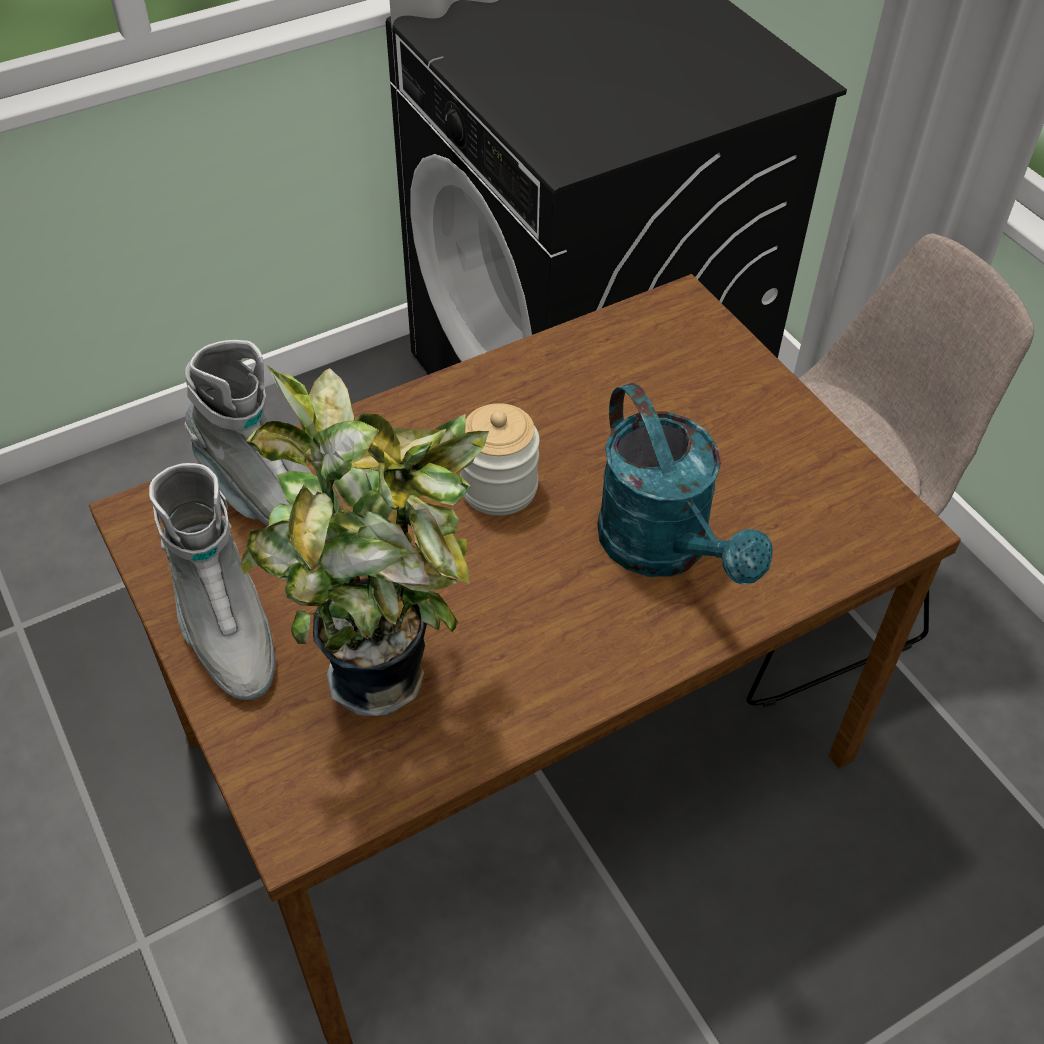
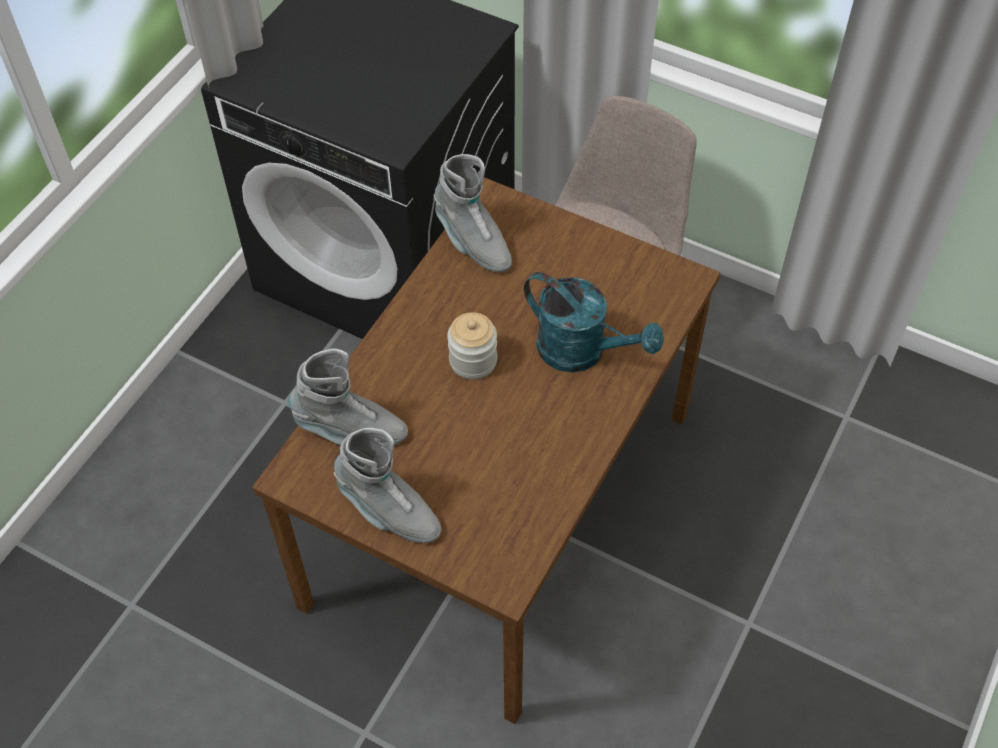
camera: 30 degrees left, 5 degrees up
(389, 675) = (494, 489): potted plant -> none
(615, 343) = (472, 242): none -> grey boot

